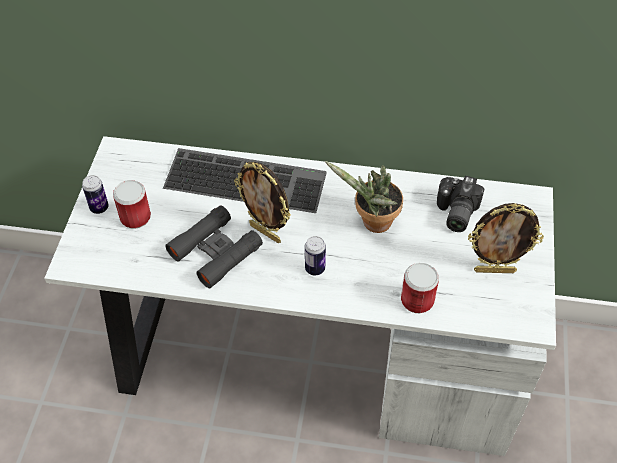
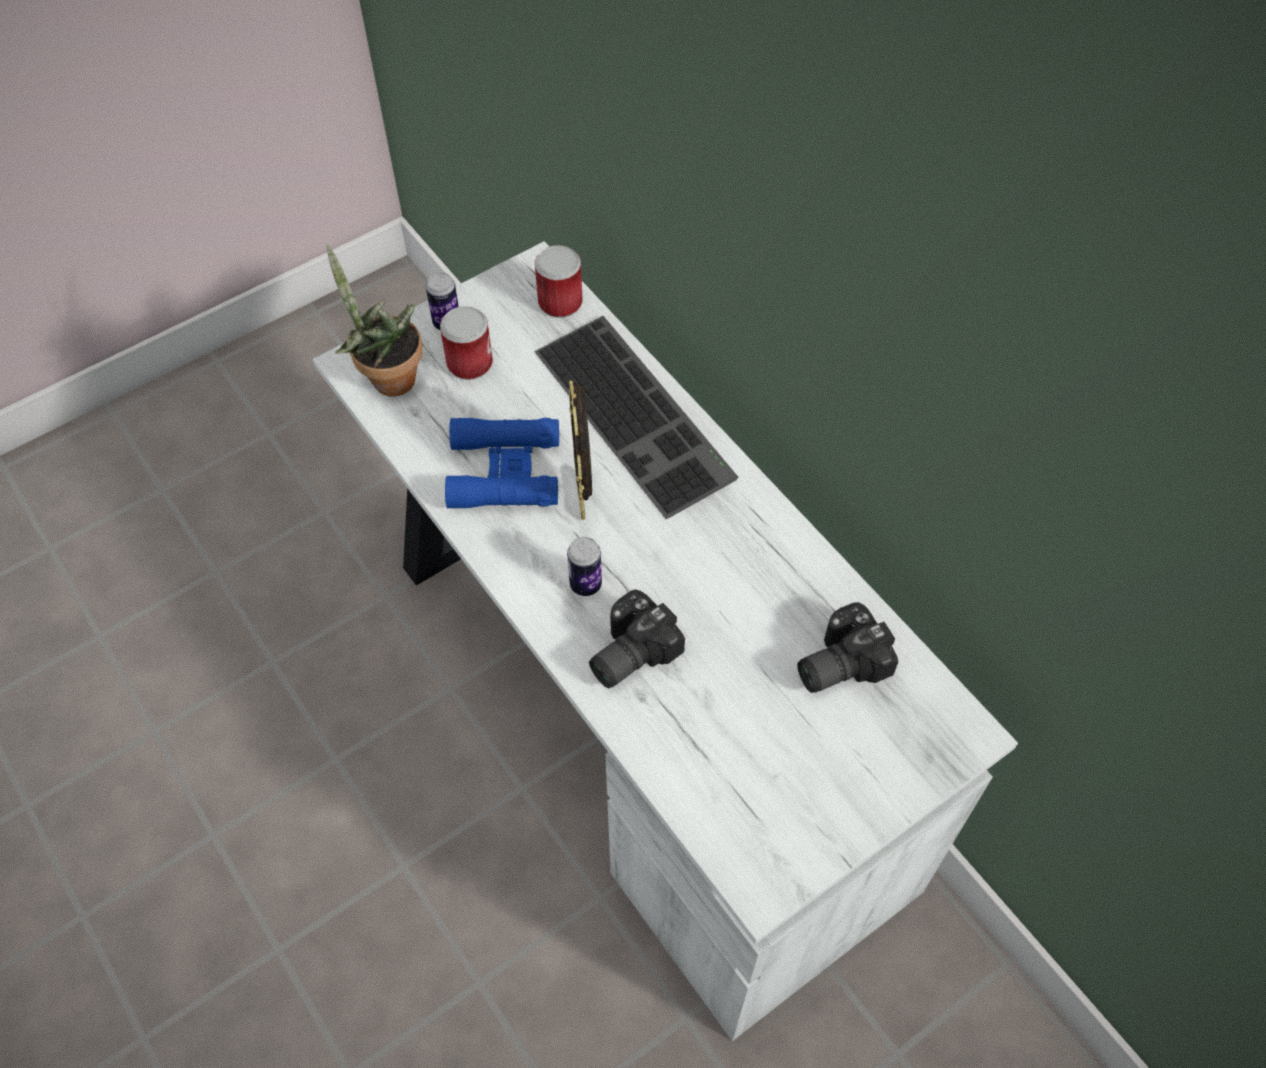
camera: 45 degrees right, 5 degrees up
(215, 251) = (504, 471): black binoculars -> blue binoculars
(368, 280) = (628, 651): none -> camera
(372, 223) = (717, 588): potted plant -> potted plant (387, 378)
(417, 300) = (655, 726): can -> can (560, 302)
(494, 270) = (797, 777): picture frame -> none

